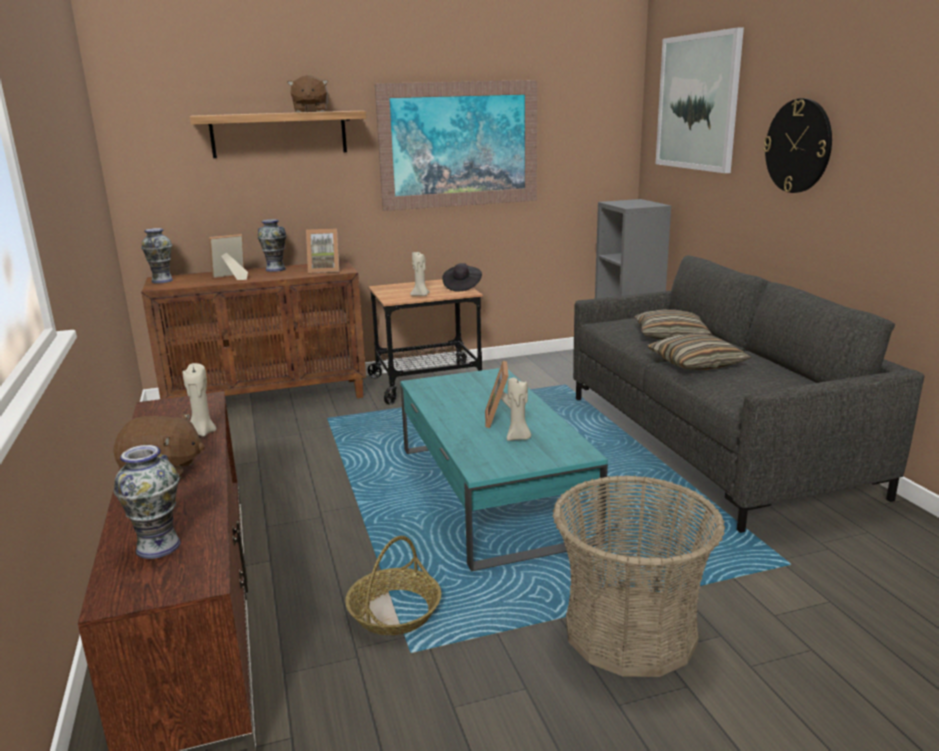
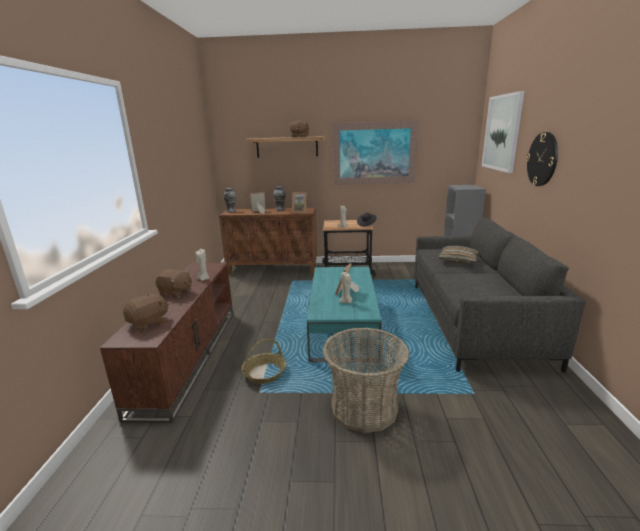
camera: 20 degrees right, 0 degrees up
(158, 546) = (149, 323): vase -> brown plush toy
(696, 364) = (459, 276): pillow -> none

